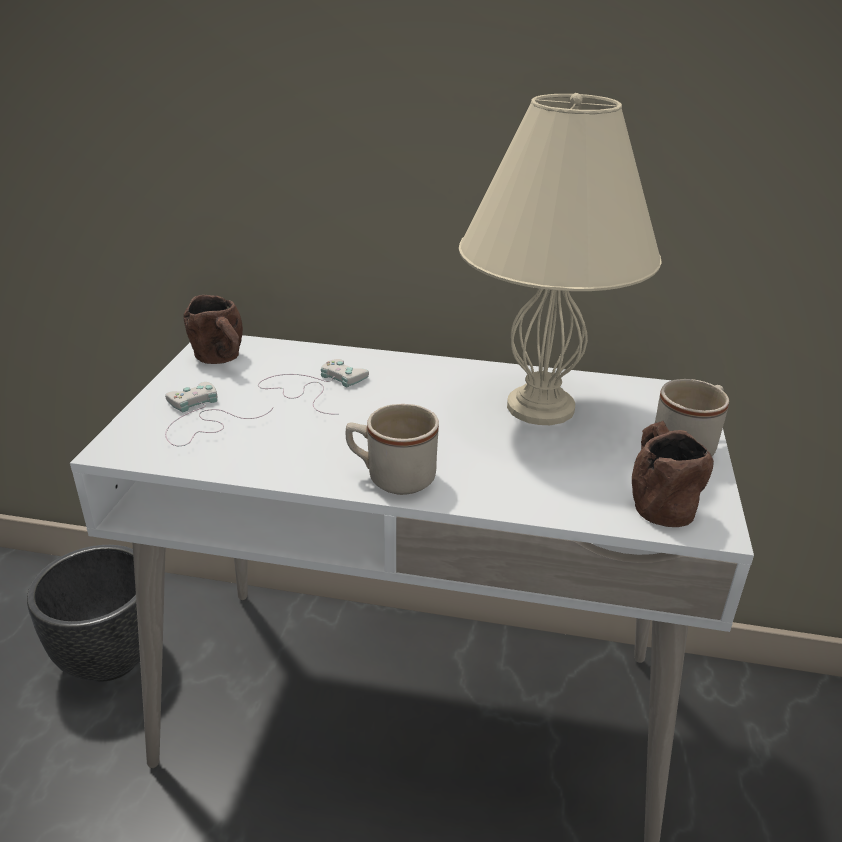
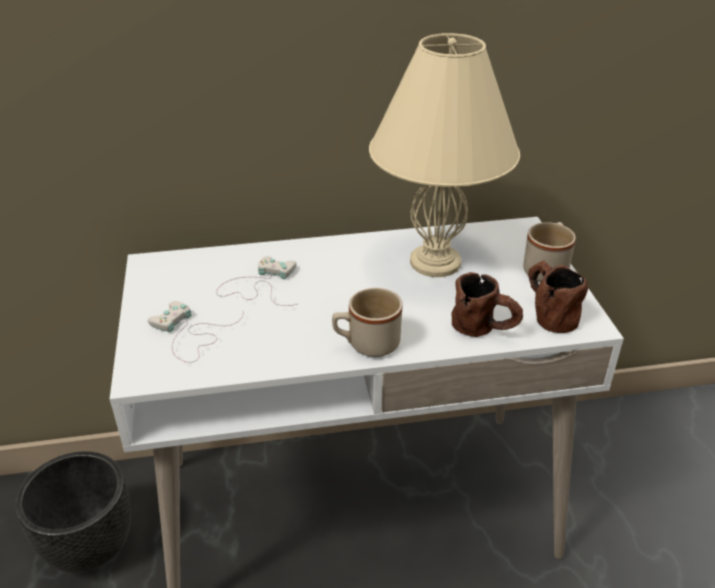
camera: 20 degrees left, 5 degrees up
(223, 361) = (168, 278): brown mug -> brown mug (485, 329)

